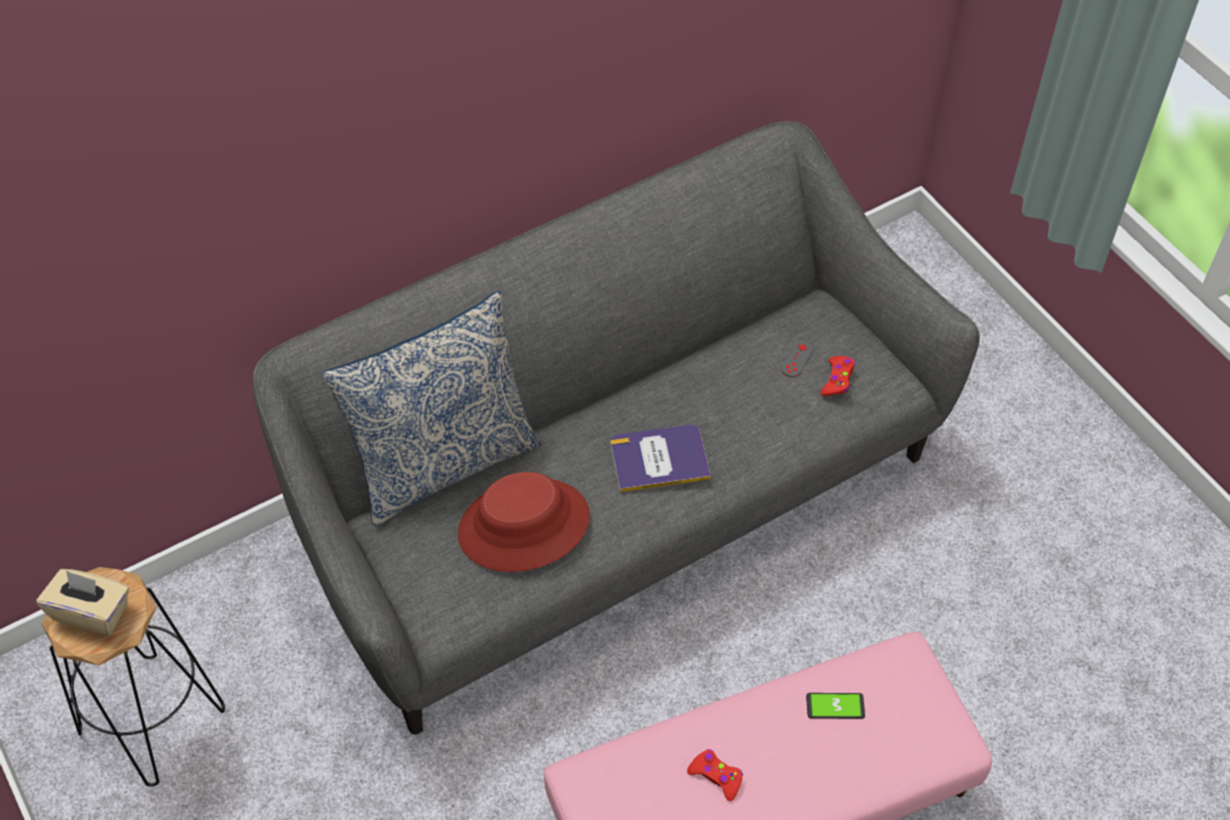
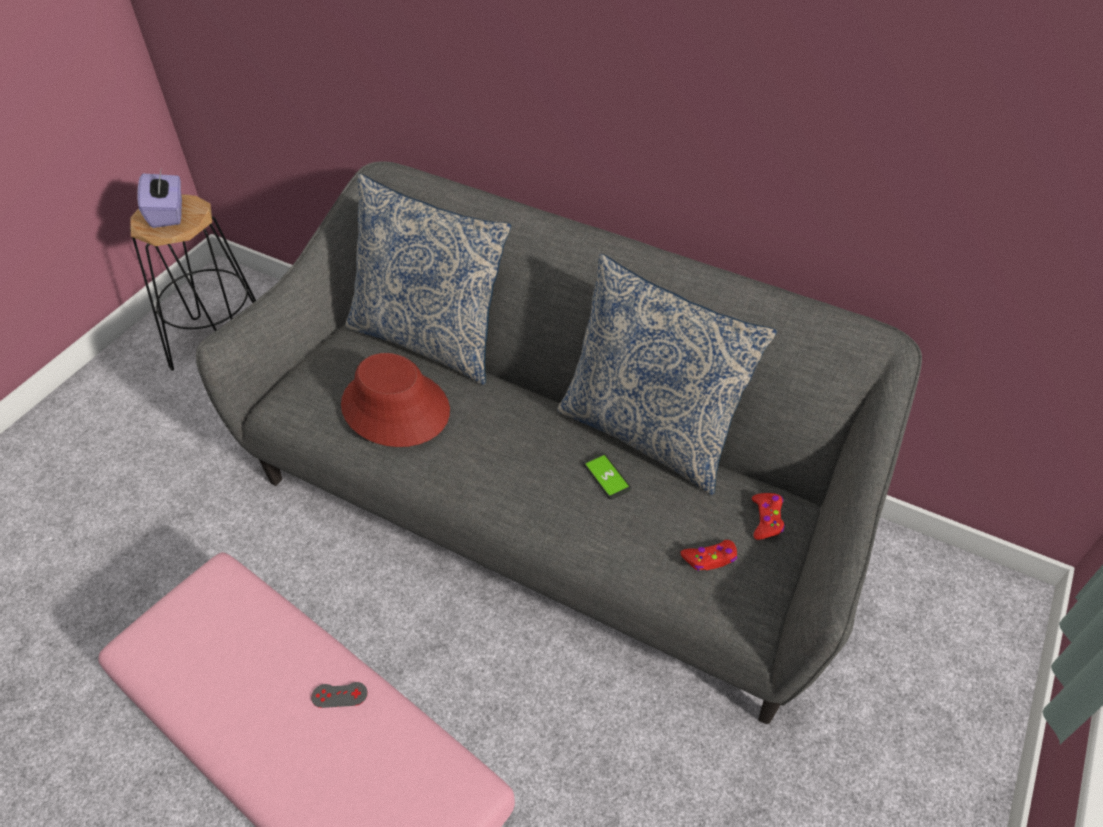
camera: 60 degrees right, 5 degrees down
(92, 612) = (168, 213): beige tissue box -> purple tissue box
(659, 459) = (520, 464): book -> none
(684, 352) = (649, 432): none -> pillow
(716, 776) = (255, 678): red game controller -> red game controller (766, 519)
(796, 359) = (708, 515): grey game controller -> grey game controller (339, 695)
(835, 706) = (375, 747): phone -> phone (606, 476)

